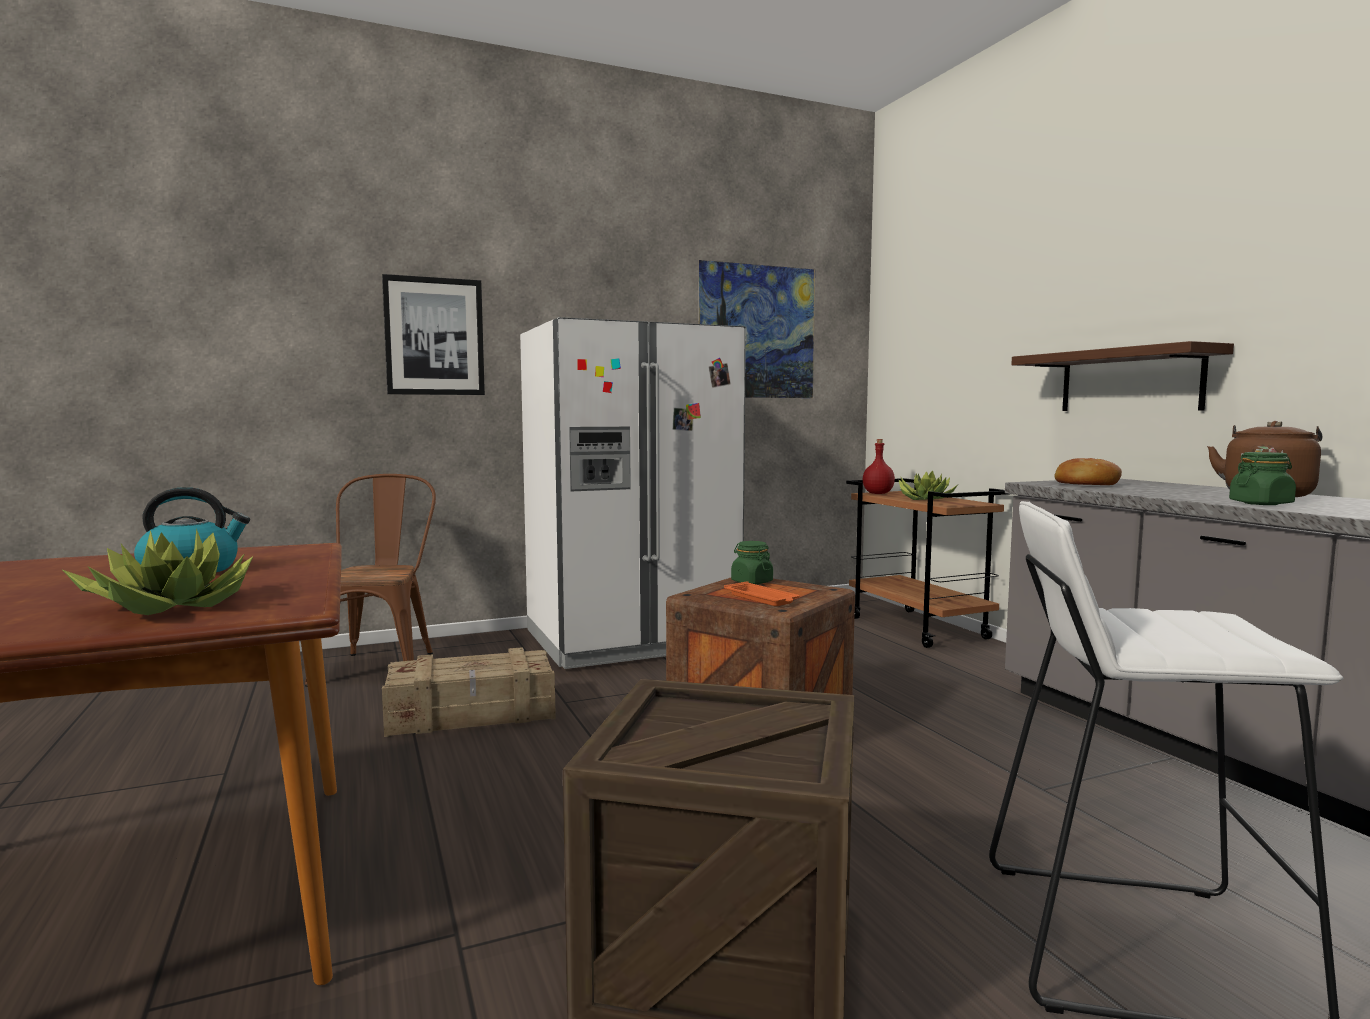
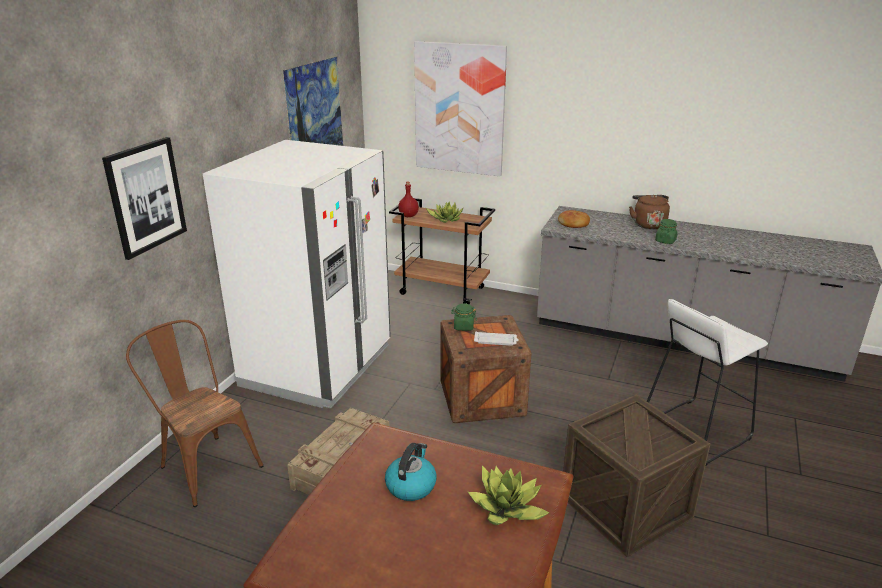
camera: 45 degrees left, 20 degrees up
(762, 599) = (496, 341): orange tray -> white tray
(972, 329) = (459, 109): none -> picture
(1129, 381) = (568, 156): shelf -> none

